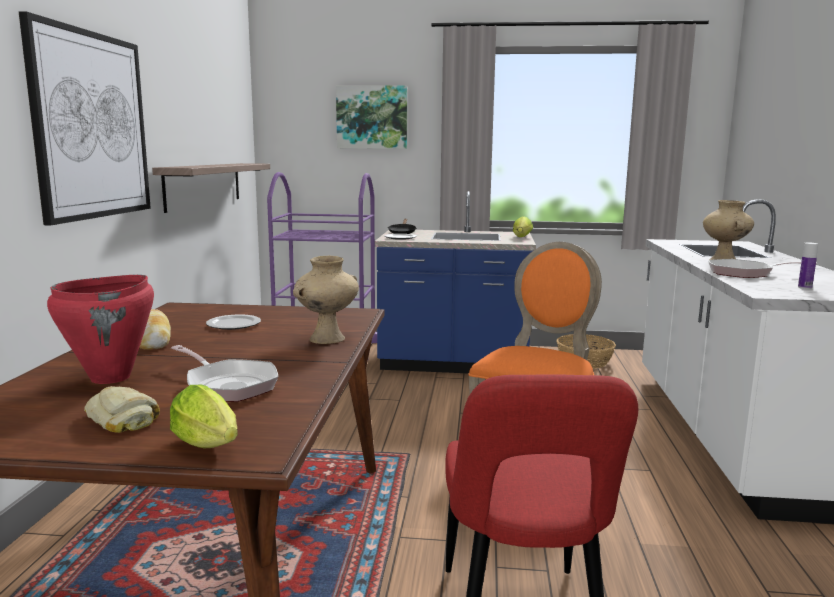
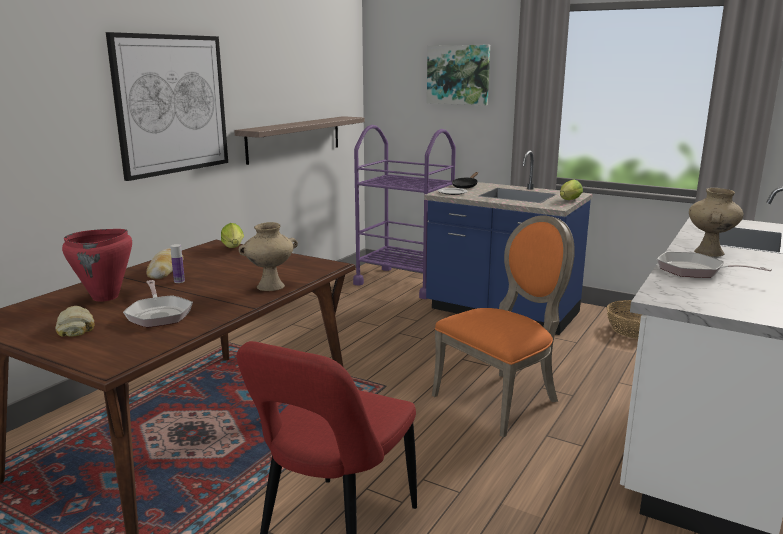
camera: 25 degrees right, 5 degrees up
(209, 446) = (93, 355): lettuce -> lettuce (234, 248)
(234, 325) = (229, 265): plate -> none
(805, 287) = (720, 296): bottle -> bottle (179, 281)

